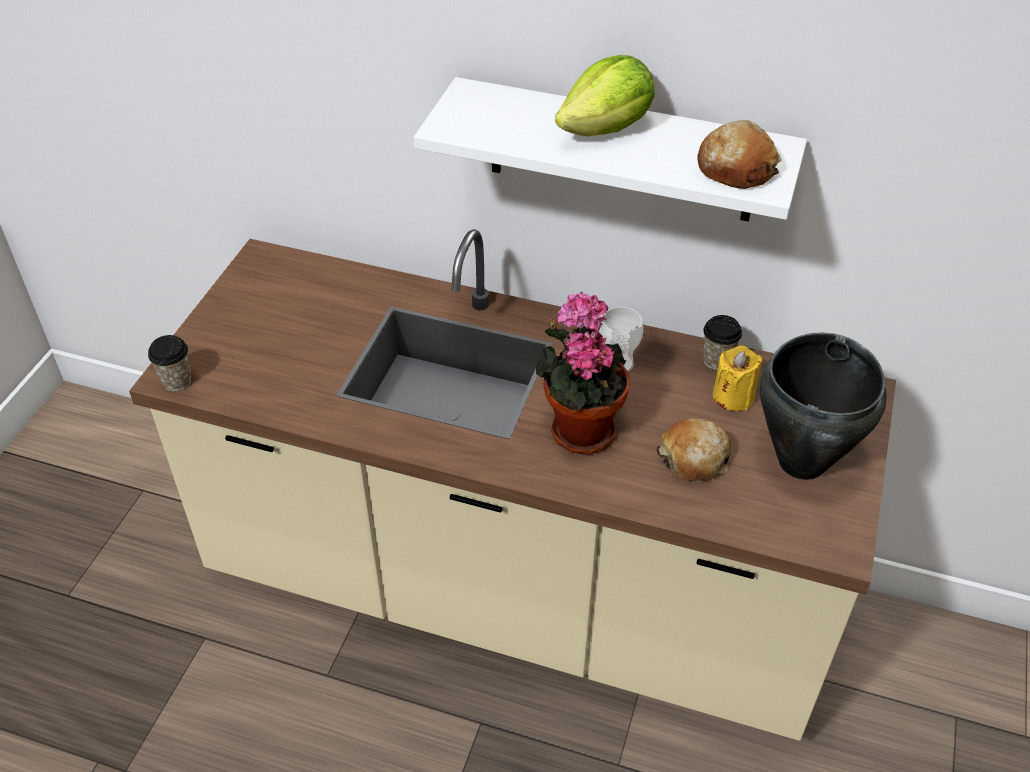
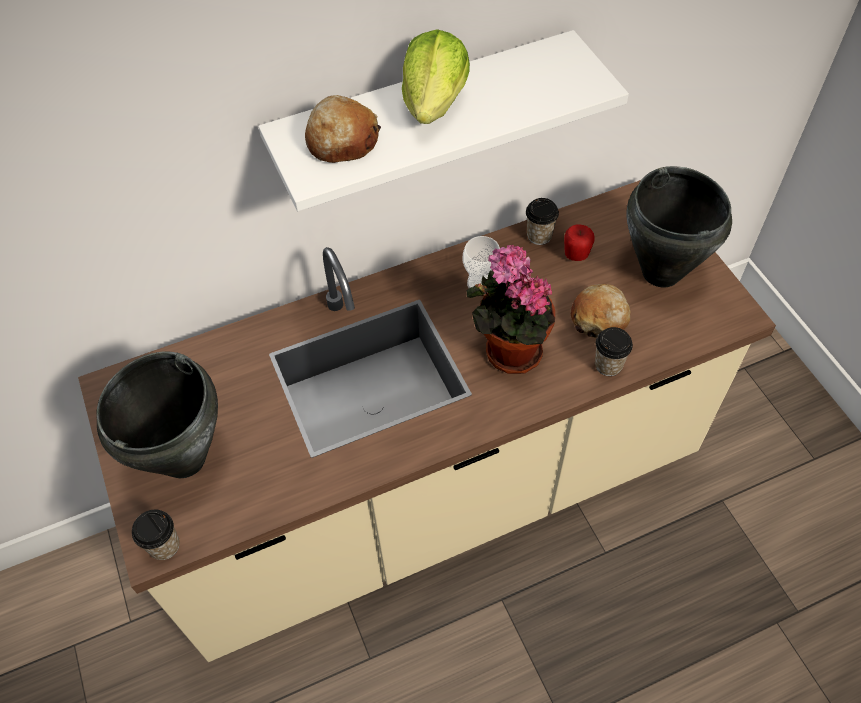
camera: 40 degrees left, 10 degrees up
(254, 336) = (185, 458): none -> black cooking pot
(655, 498) = (608, 365): none -> cup
(733, 396) = (576, 255): yellow candle -> apple
(736, 168) = (560, 82): bread -> bread (342, 140)

